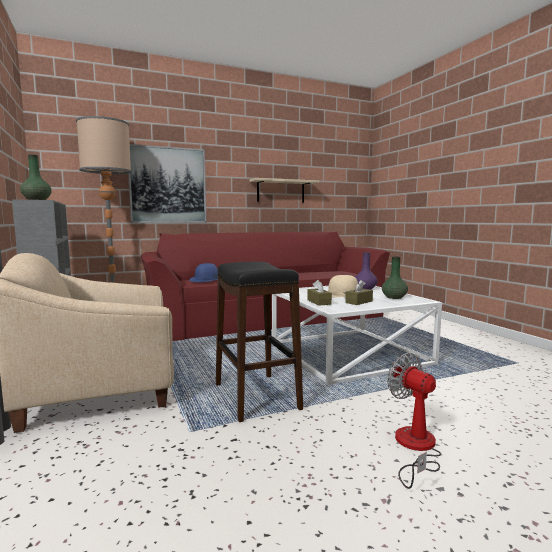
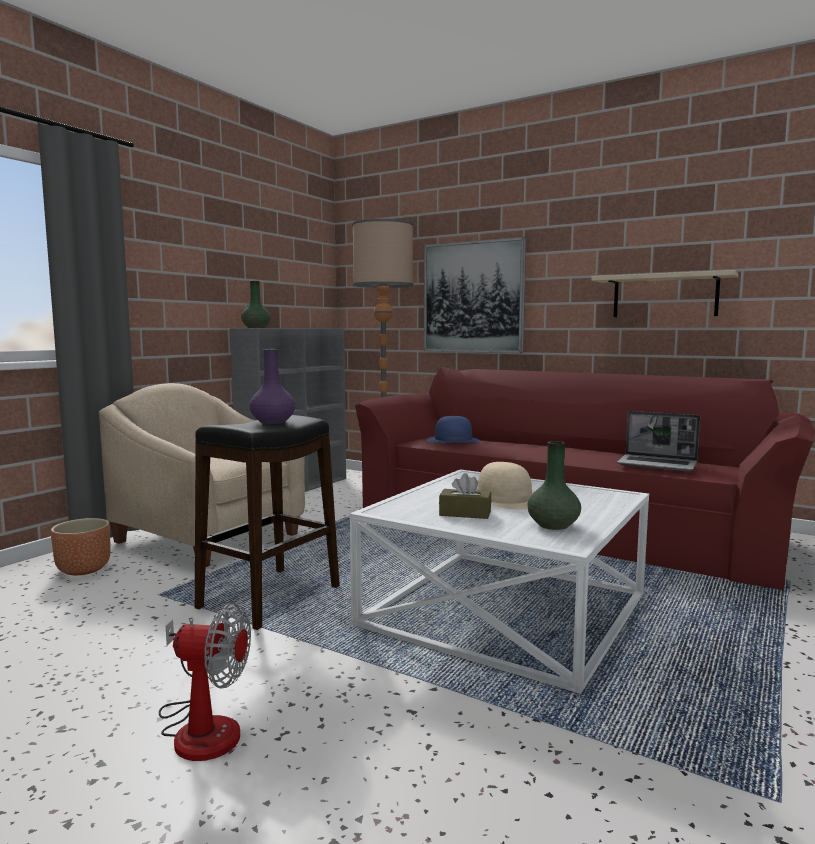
camera: 55 degrees right, 0 degrees up
(61, 459) = (83, 569): none -> brown planter
(319, 302) = (417, 498): brown tissue box -> none
(326, 273) = (658, 464): none -> laptop
(365, 289) = (589, 501): purple vase -> purple vase (272, 422)
(414, 448) = (201, 726): fan -> fan turned 75 degrees clockwise

